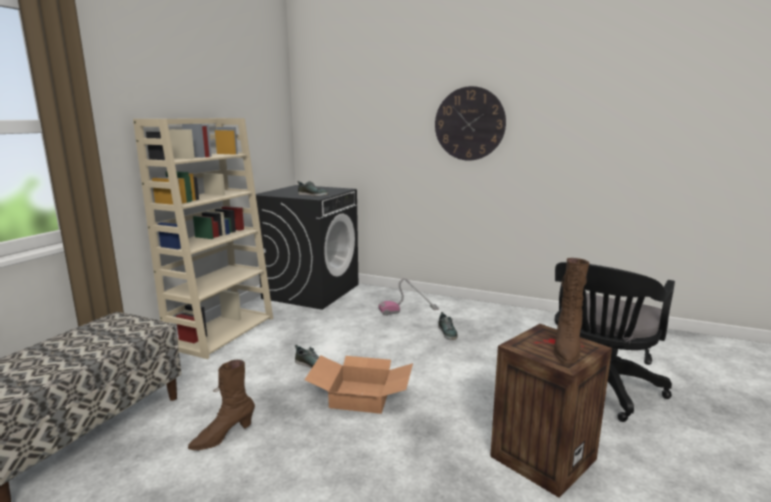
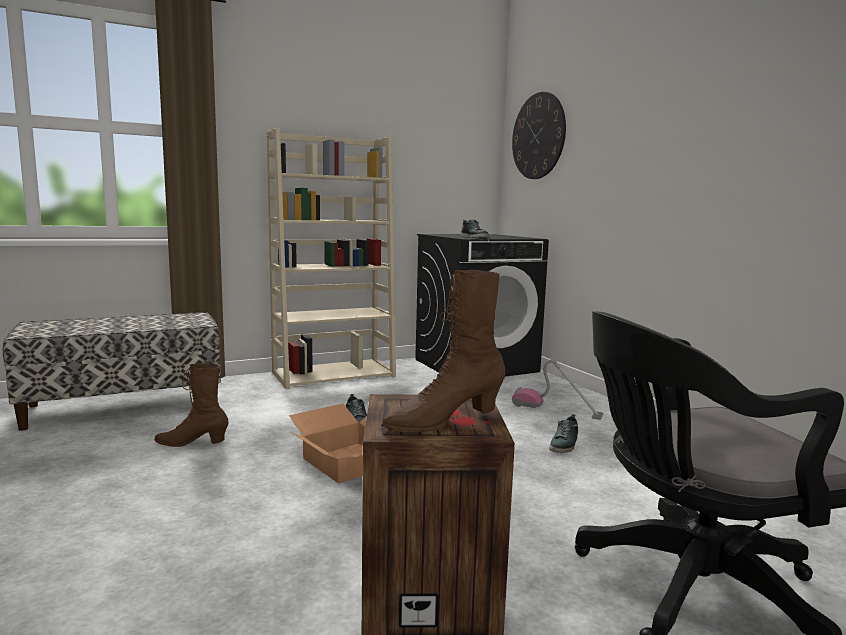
camera: 40 degrees right, 5 degrees down
(469, 124) = (689, 136): wall clock -> wall clock (538, 136)

